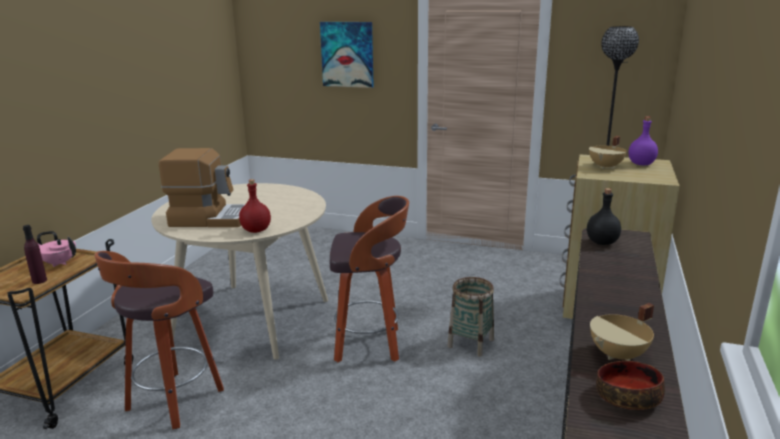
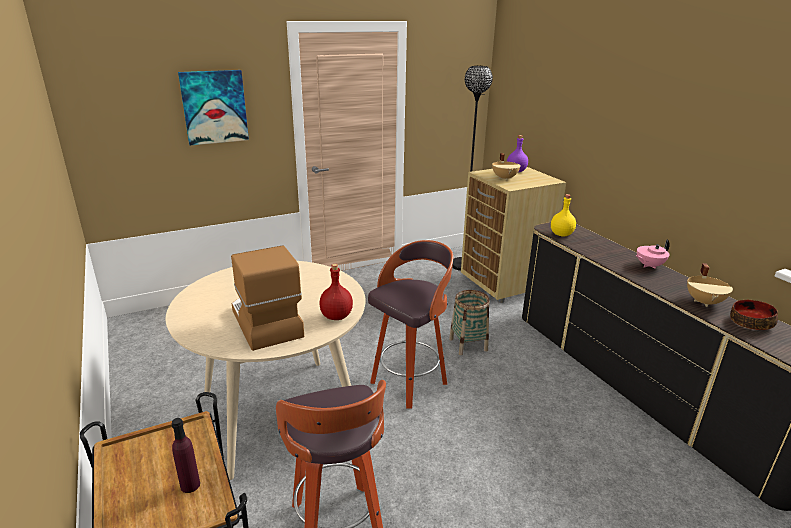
camera: 45 degrees left, 5 degrees up
(59, 263) = (163, 453): pink teapot -> pink teapot (648, 266)
(211, 218) = (265, 323): coffee machine -> coffee machine turned 75 degrees counterclockwise
(601, 242) = (561, 234): black bottle -> yellow bottle

